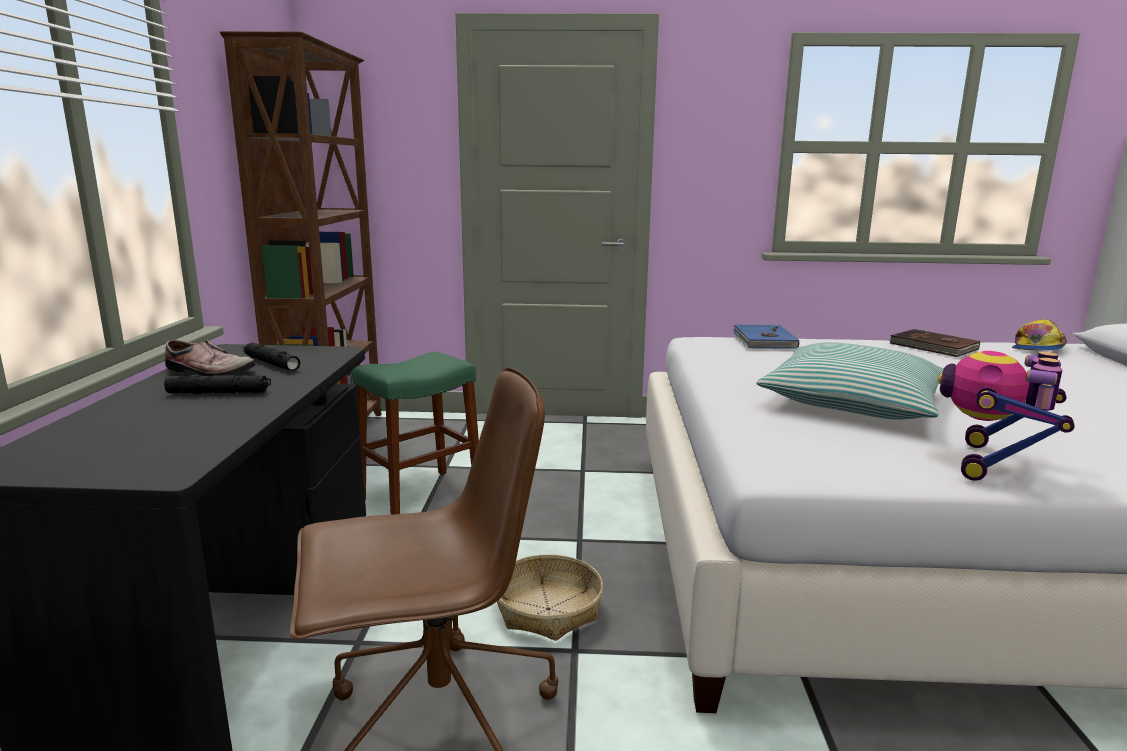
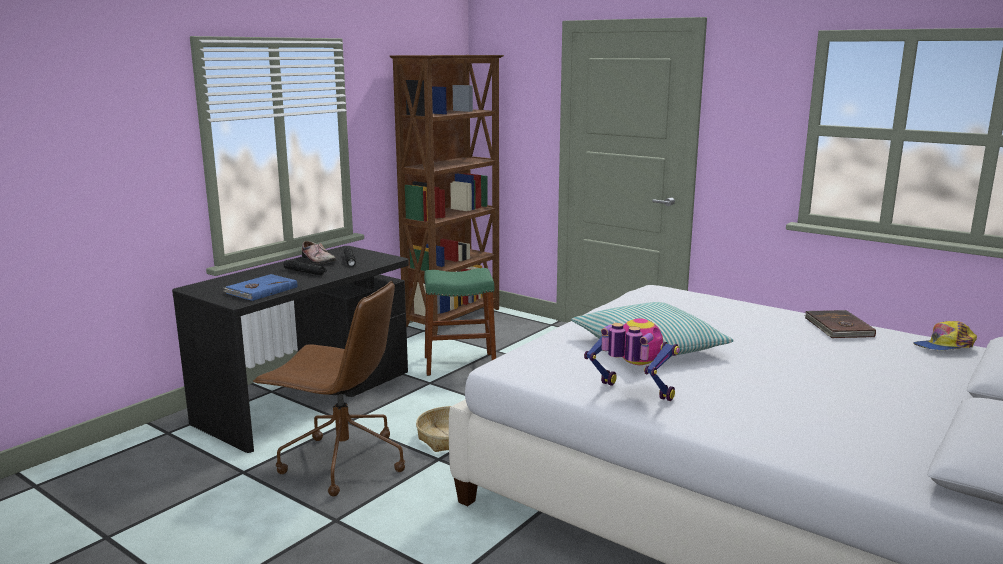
camera: 35 degrees right, 0 degrees up
(763, 340) = (695, 297): blue book -> blue book (261, 290)
(992, 464) = (631, 395): toy robot -> toy robot turned 60 degrees clockwise

